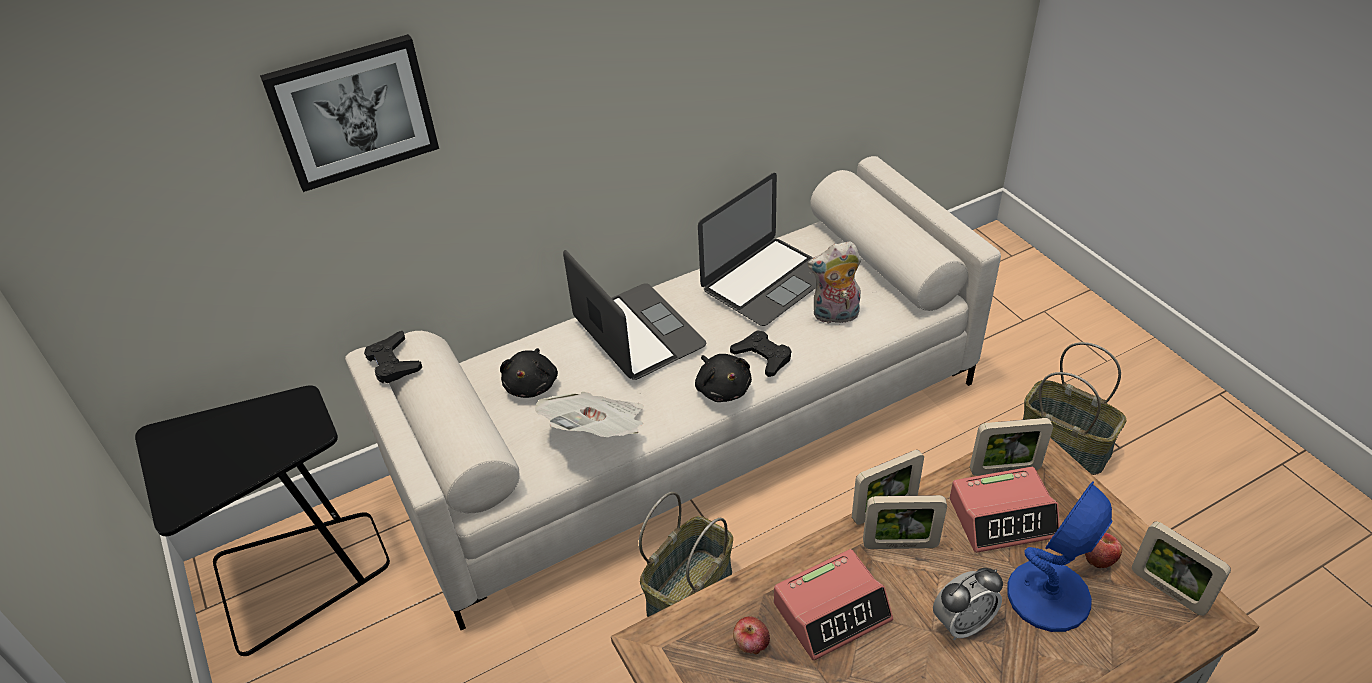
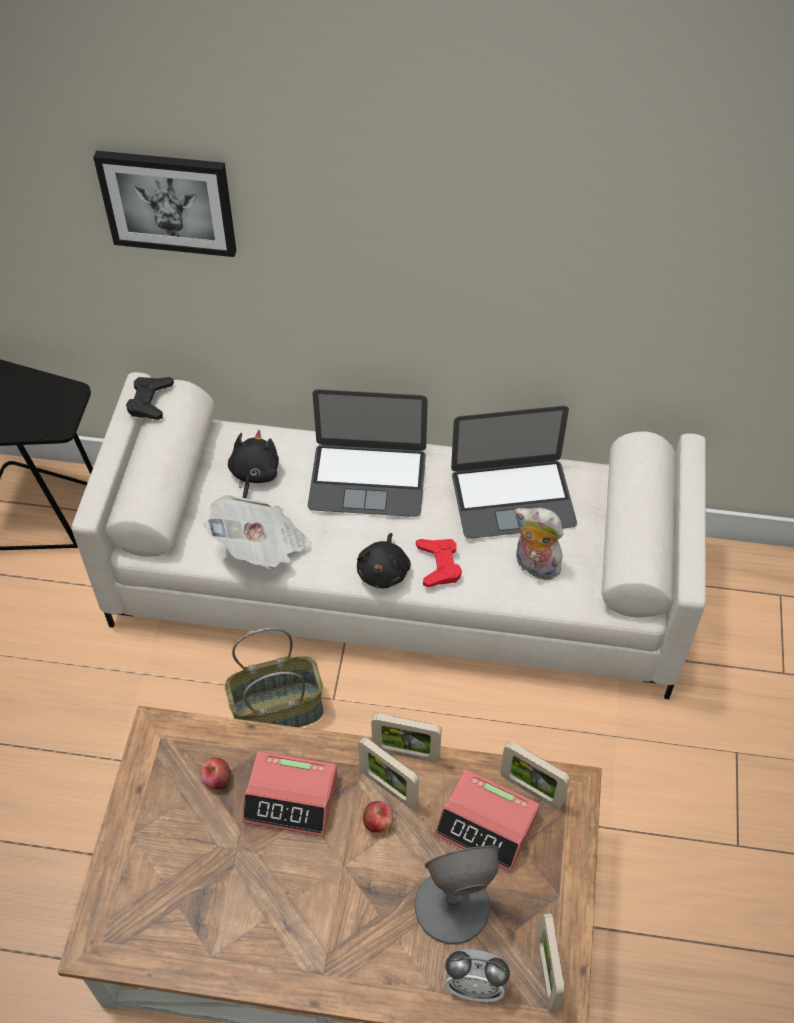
camera: 35 degrees right, 10 degrees up
(532, 385) = (254, 475): black plush toy -> black plush toy turned 150 degrees clockwise
(638, 332) = (367, 479): laptop -> laptop turned 90 degrees clockwise
(762, 357) = (439, 565): black game controller -> red game controller
(962, 623) = (369, 877): alarm clock -> alarm clock (474, 985)
(1048, 597) = (451, 907): blue table lamp -> grey table lamp
(1065, 444) = (691, 808): basket -> none
(1099, 558) = (524, 910): apple -> apple (378, 822)

